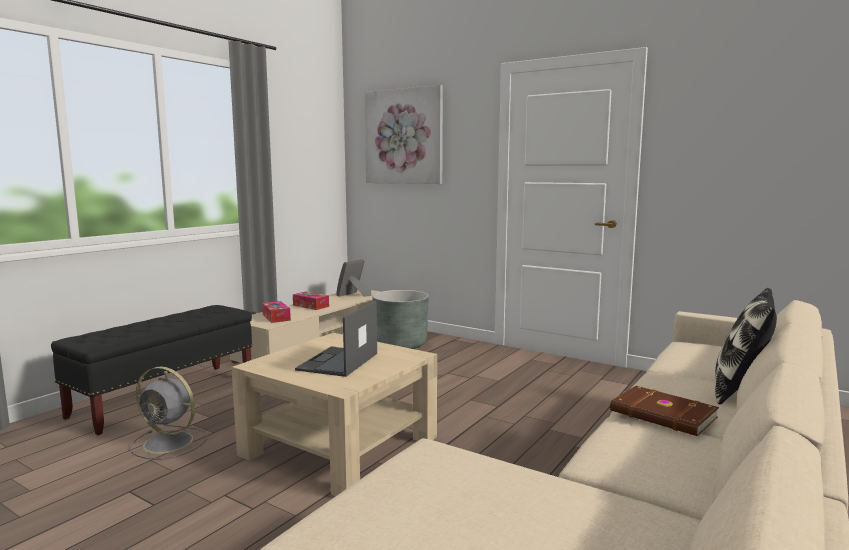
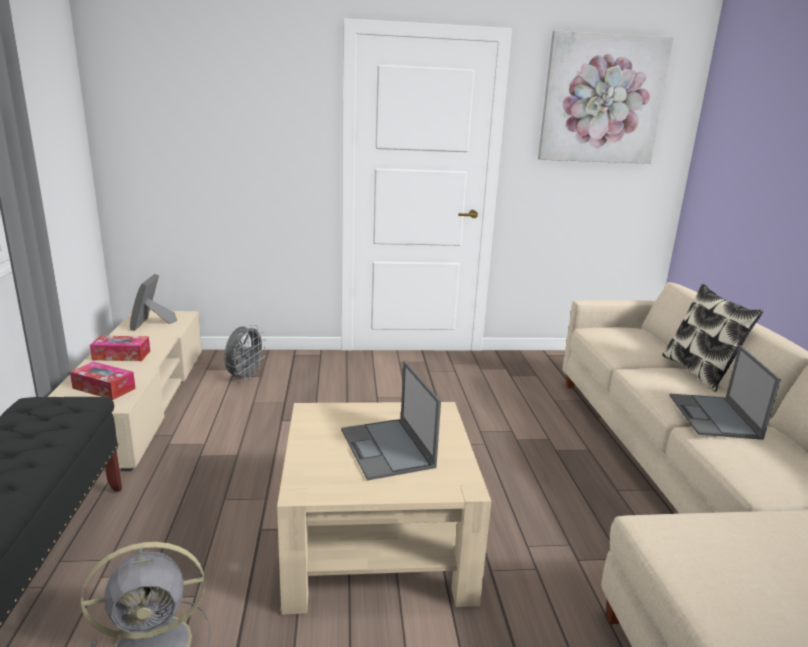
camera: 40 degrees left, 10 degrees up
(401, 344) = (245, 376): grey planter -> grey fan
(403, 136) = (196, 101): picture -> picture (602, 99)
(663, 415) = (714, 417): brown book -> laptop

